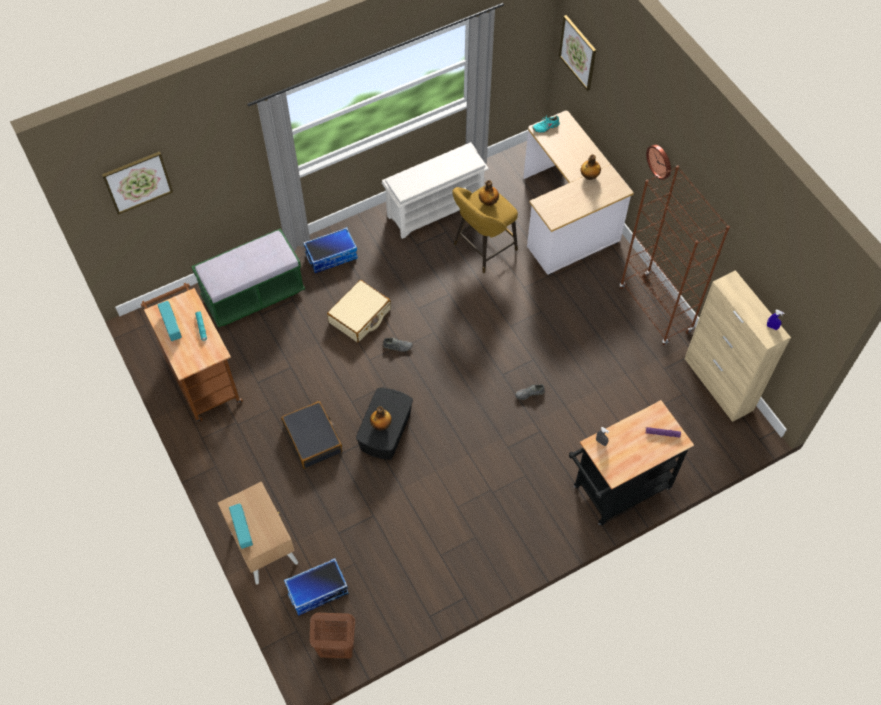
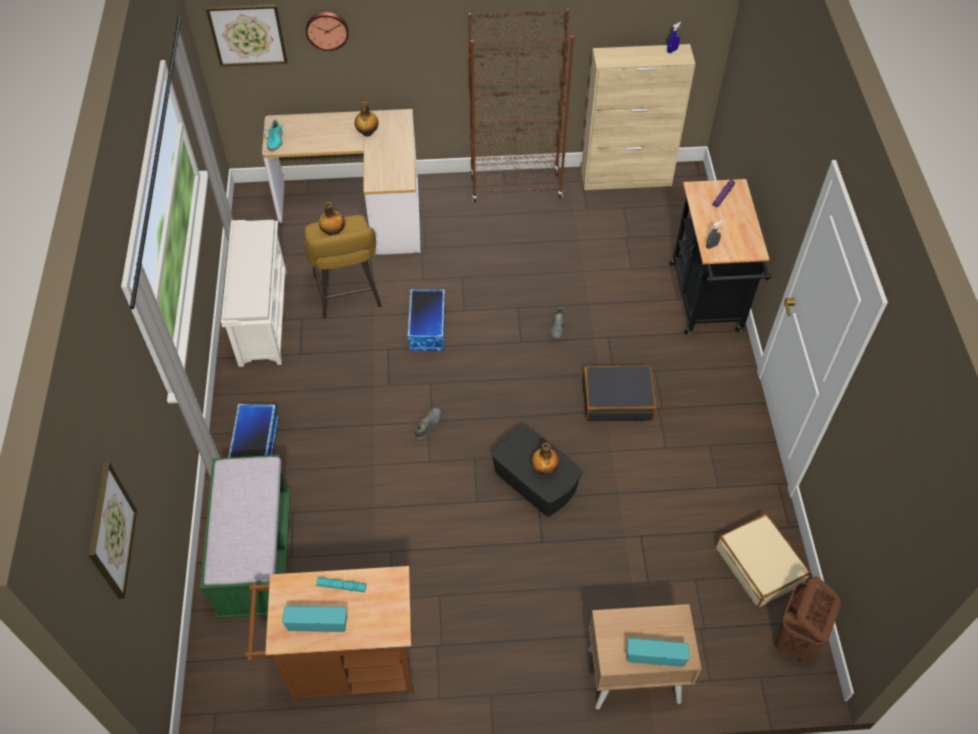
camera: 65 degrees left, 5 degrees down
(313, 439) = (507, 563): black suitcase -> black suitcase (617, 399)
(317, 592) = (717, 634): storage box -> storage box (428, 329)
(360, 316) = (362, 448): beige suitcase -> beige suitcase (759, 565)
(660, 161) = (433, 39): wall clock -> wall clock (327, 29)

